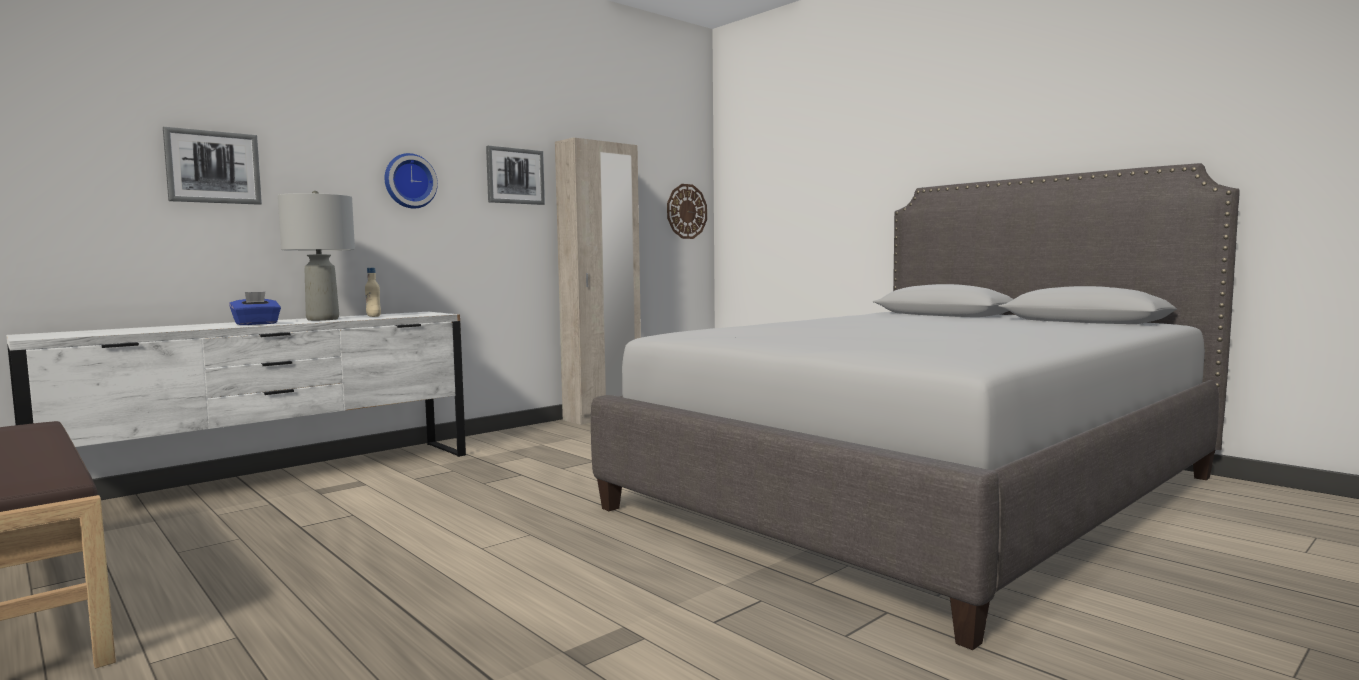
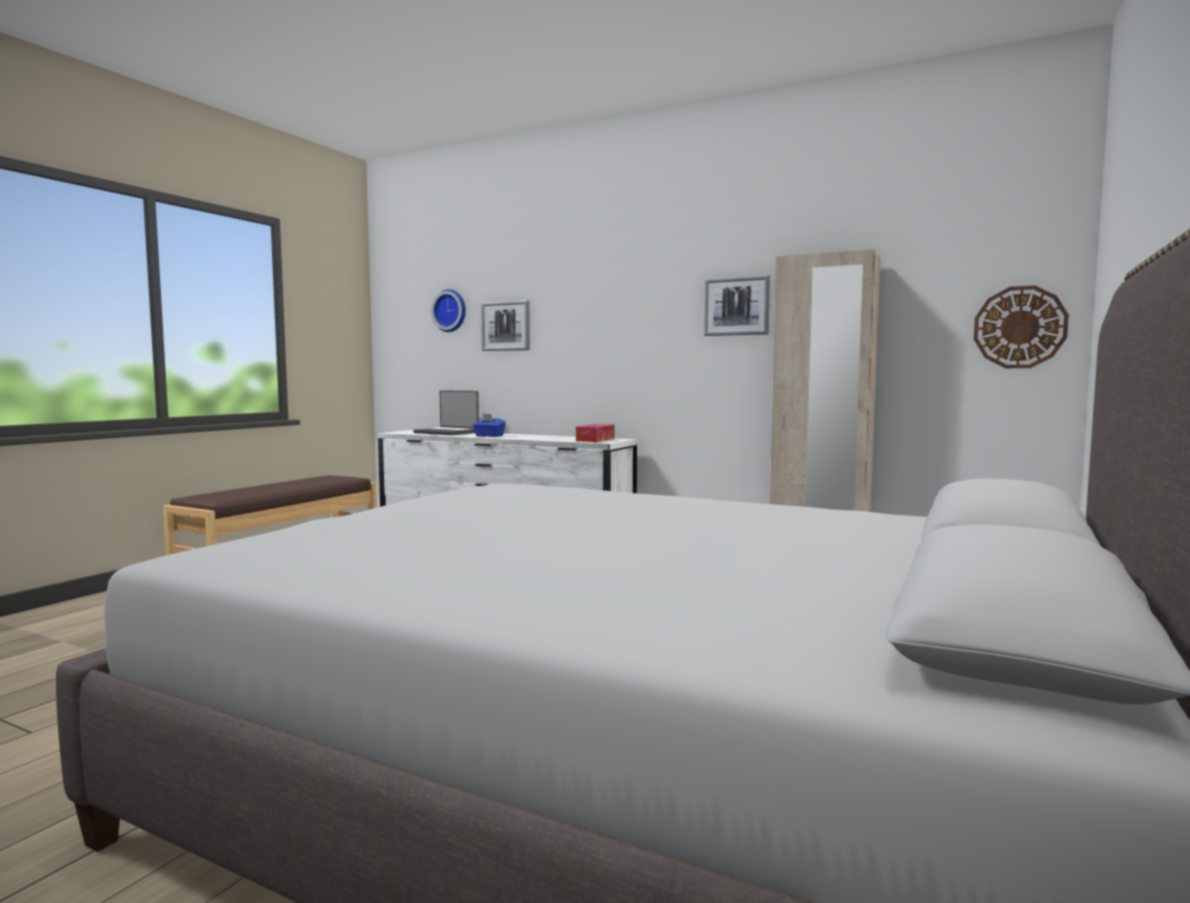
camera: 70 degrees right, 0 degrees up
(142, 329) = (447, 432): none -> laptop
(322, 319) = (532, 437): grey table lamp -> none
(373, 316) = (568, 438): beige bottle -> none
(409, 181) = (632, 322): wall clock -> wall clock (451, 311)
(411, 314) = (595, 440): none -> tissue box

